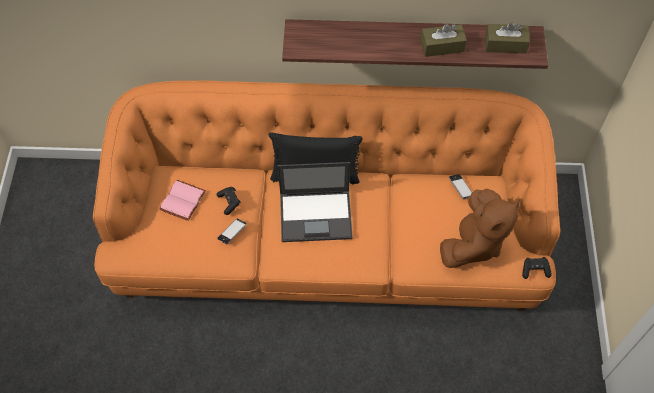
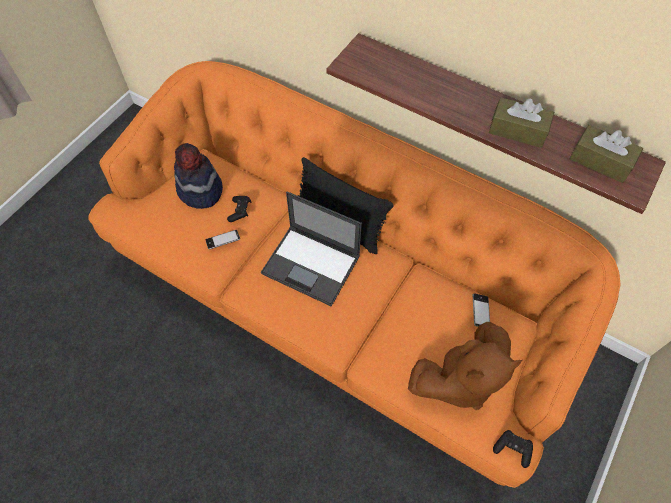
camera: 30 degrees right, 0 degrees up
(183, 201) = (200, 190): pink book -> hat

